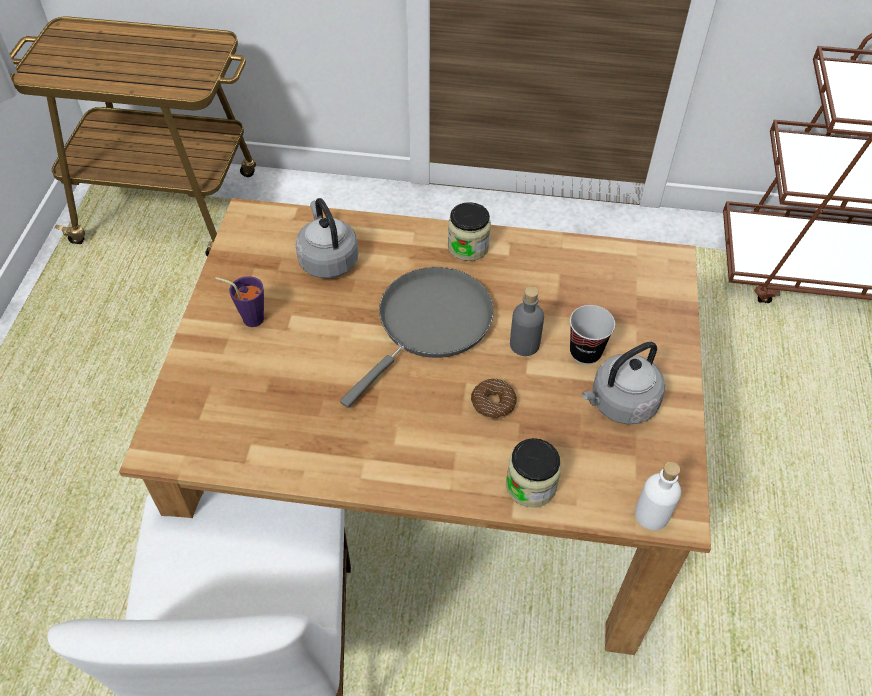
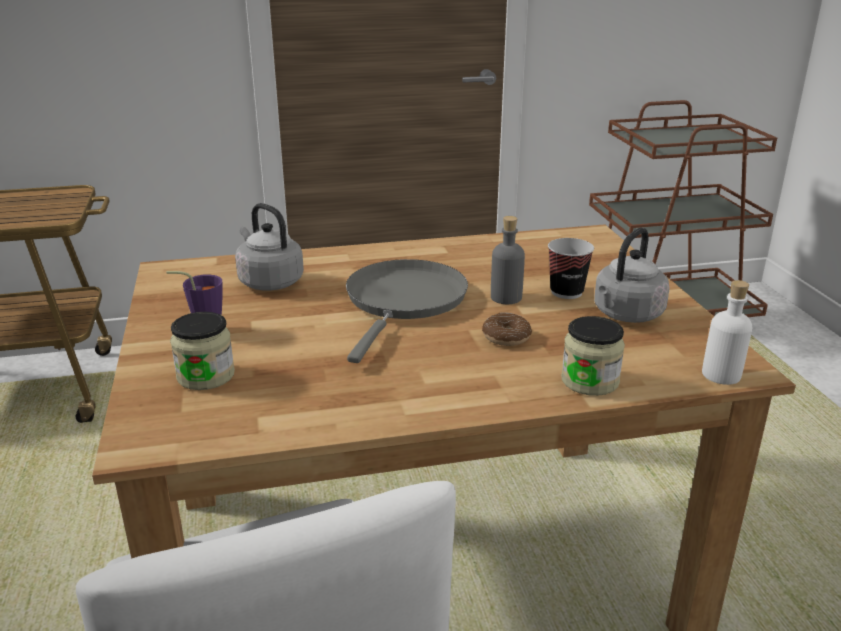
camera: 20 degrees left, 25 degrees down
(468, 247) = (406, 253): jar -> jar (206, 376)

